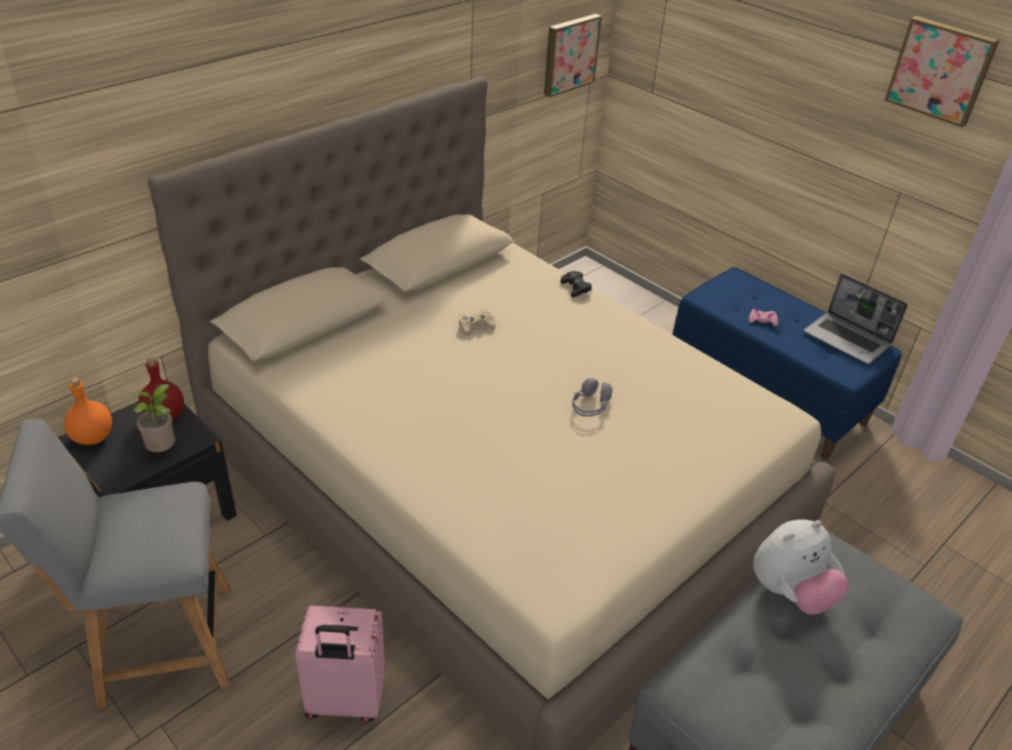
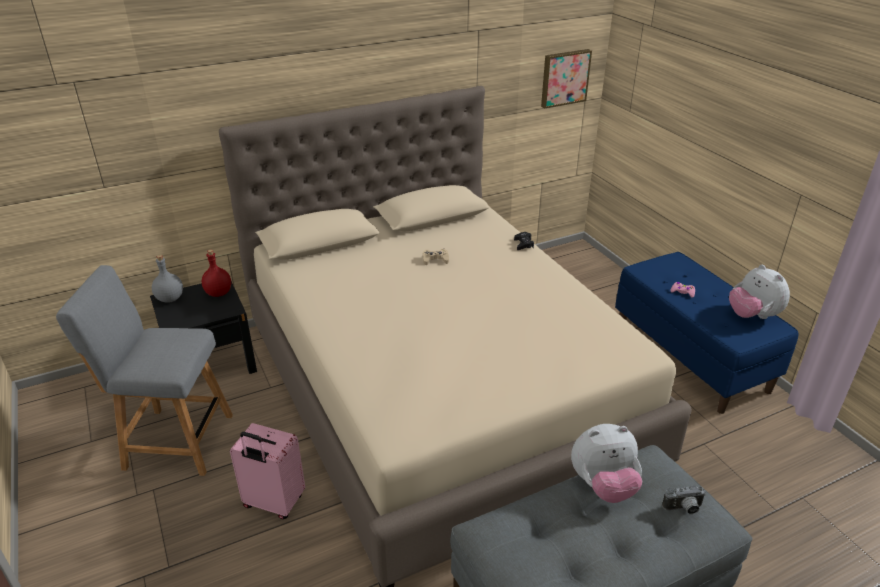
camera: 20 degrees right, 5 degrees down
(93, 437) = (170, 299): orange bottle -> grey bottle
(164, 450) = (208, 313): potted plant -> none
(590, 406) = (491, 322): grey headphones -> none
(848, 339) = (752, 315): laptop -> plush toy
(887, 602) = (683, 509): none -> camera
(941, 70) = (830, 91): picture -> none

